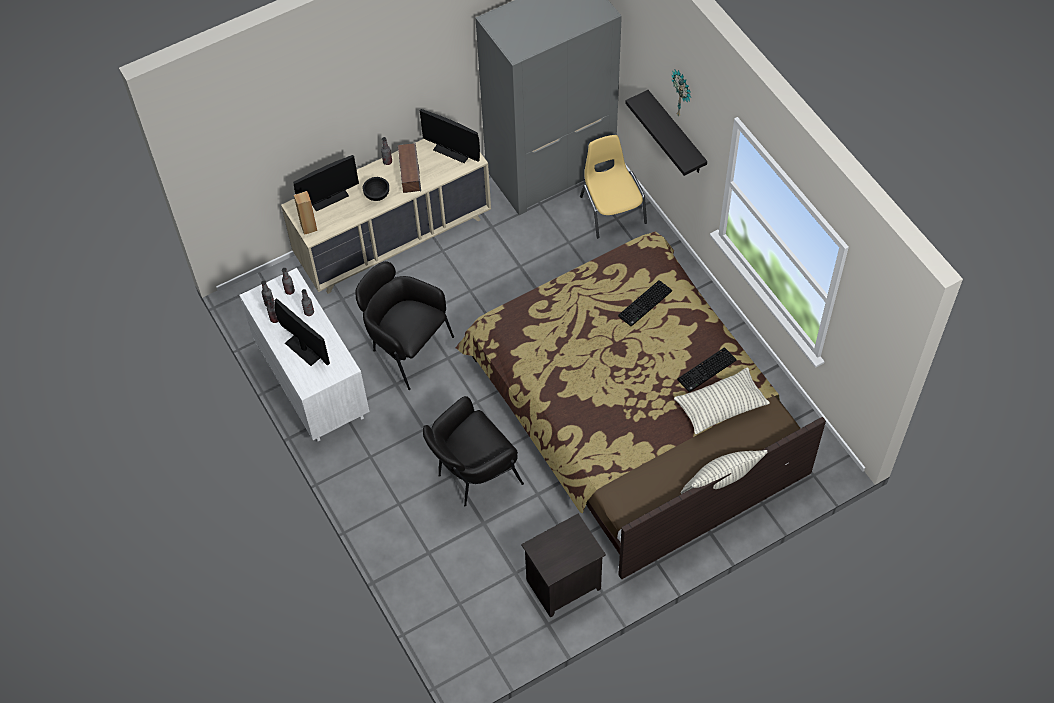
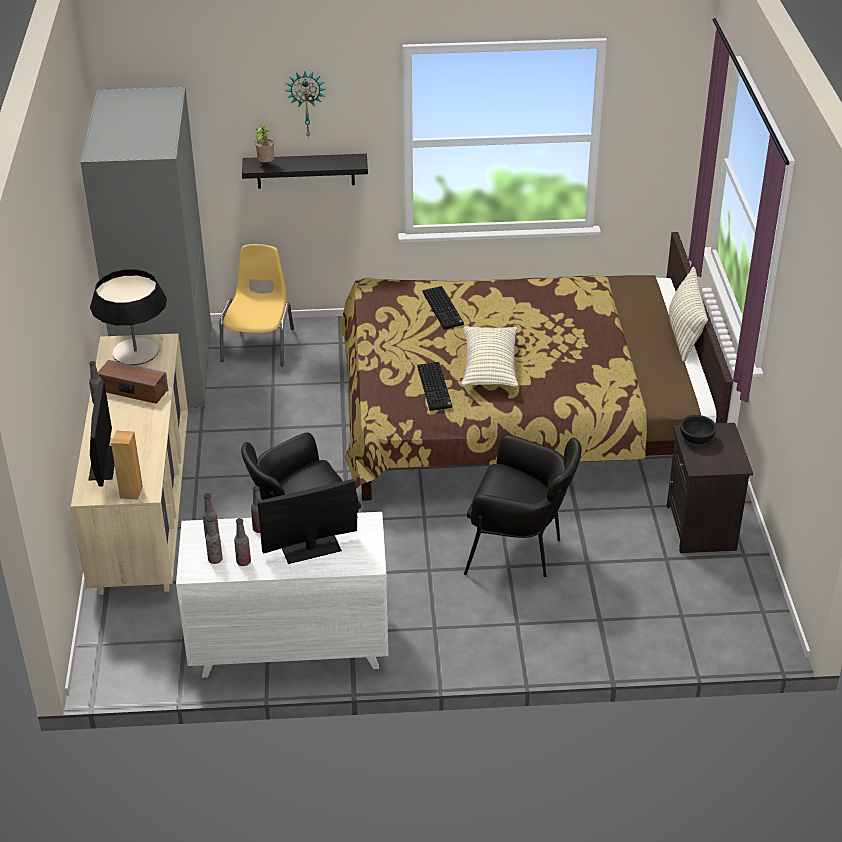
camera: 65 degrees left, 20 degrees down
(377, 194) = (138, 424): black bowl -> black bowl (696, 438)
(452, 151) = (135, 351): monitor -> table lamp
(473, 476) = (520, 551): black armchair -> black armchair turned 60 degrees counterclockwise
(612, 209) = (259, 344): yellow chair -> yellow chair turned 90 degrees clockwise
(647, 107) = (265, 164): none -> potted plant
(707, 371) = (553, 298): keyboard -> keyboard (435, 387)
(720, 406) = (601, 304): pillow -> pillow (489, 368)

